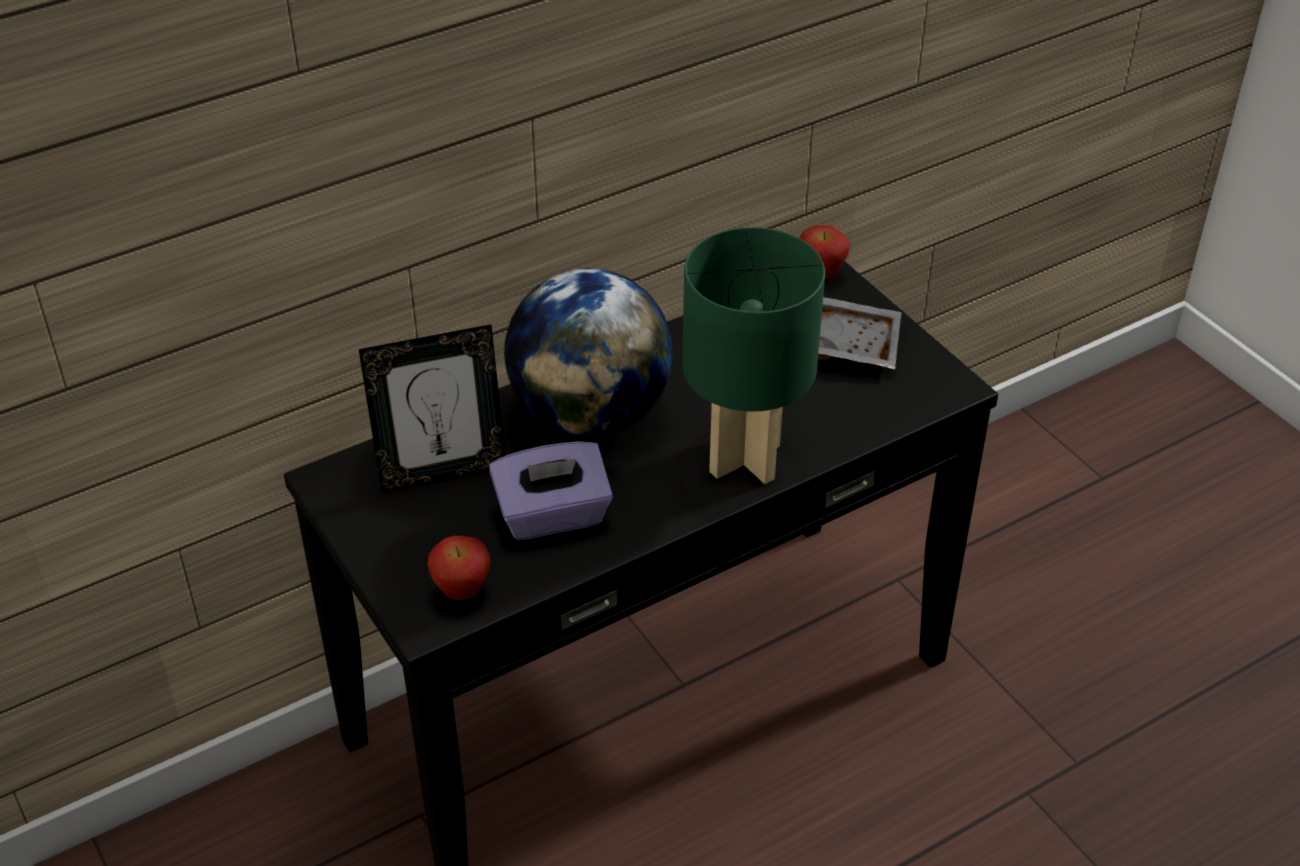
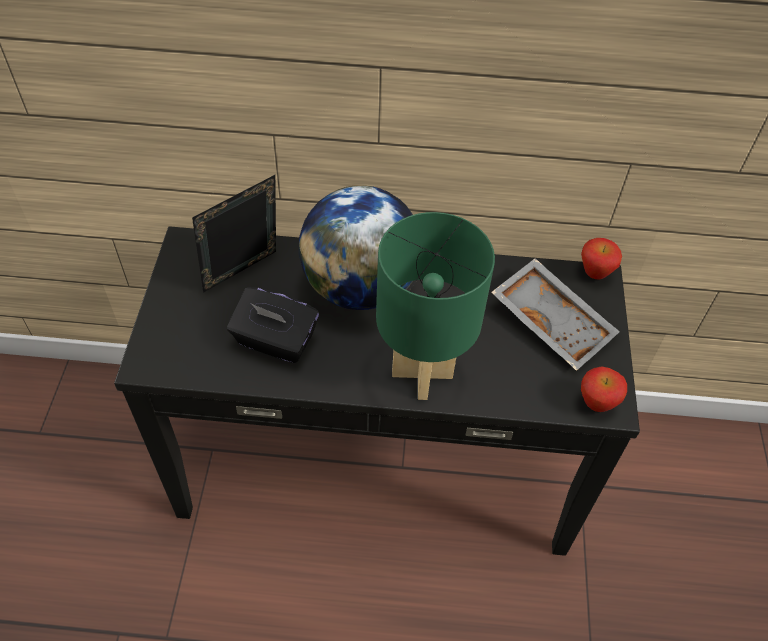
camera: 35 degrees right, 10 degrees up
(442, 473) = (244, 275): picture frame -> picture frame turned 120 degrees clockwise
(462, 592) = (180, 358): apple -> apple (596, 404)
(553, 516) = (275, 341): purple tissue box -> black tissue box

